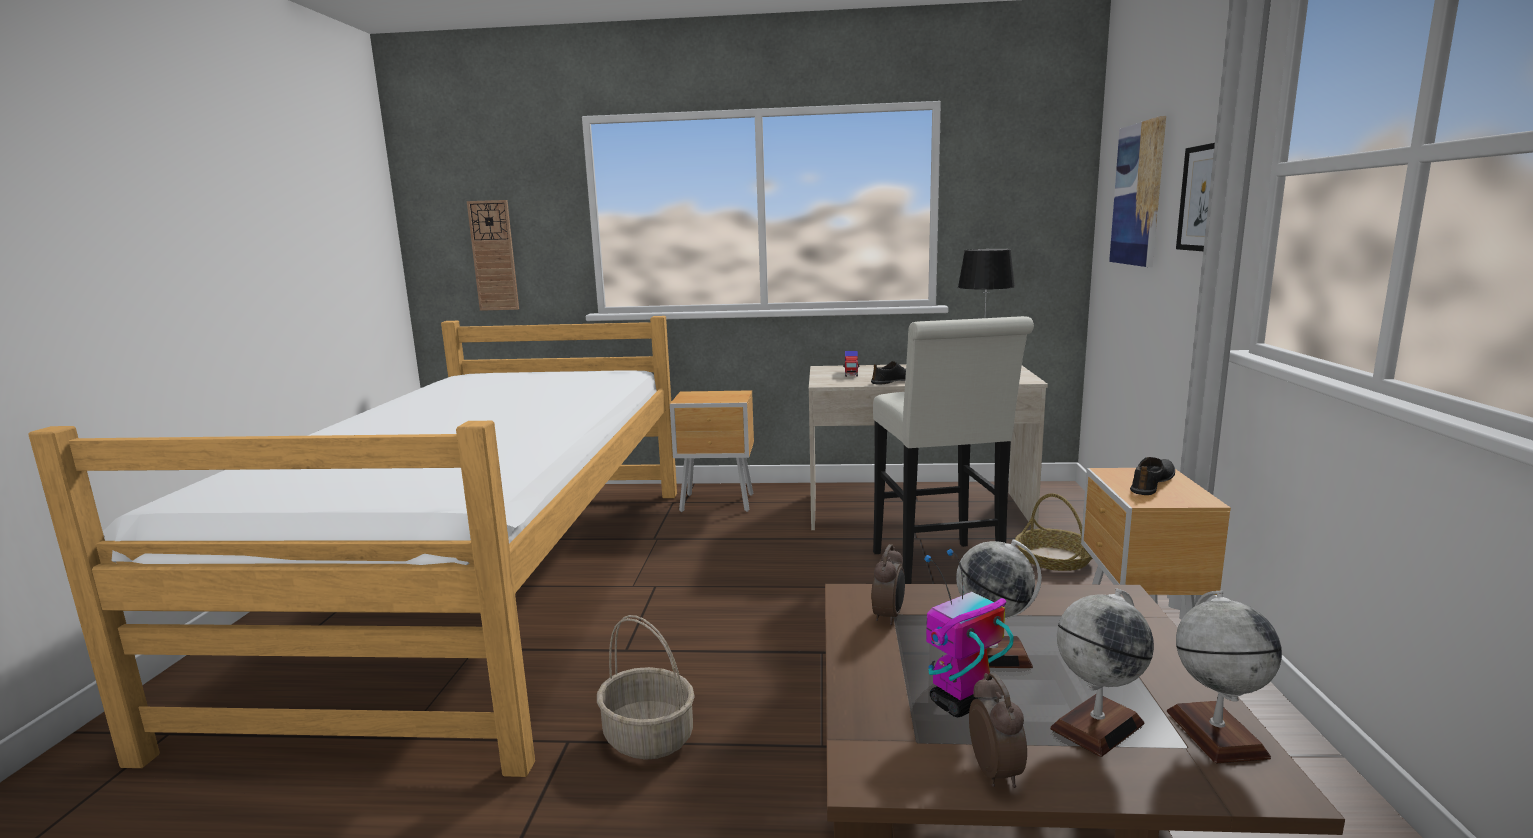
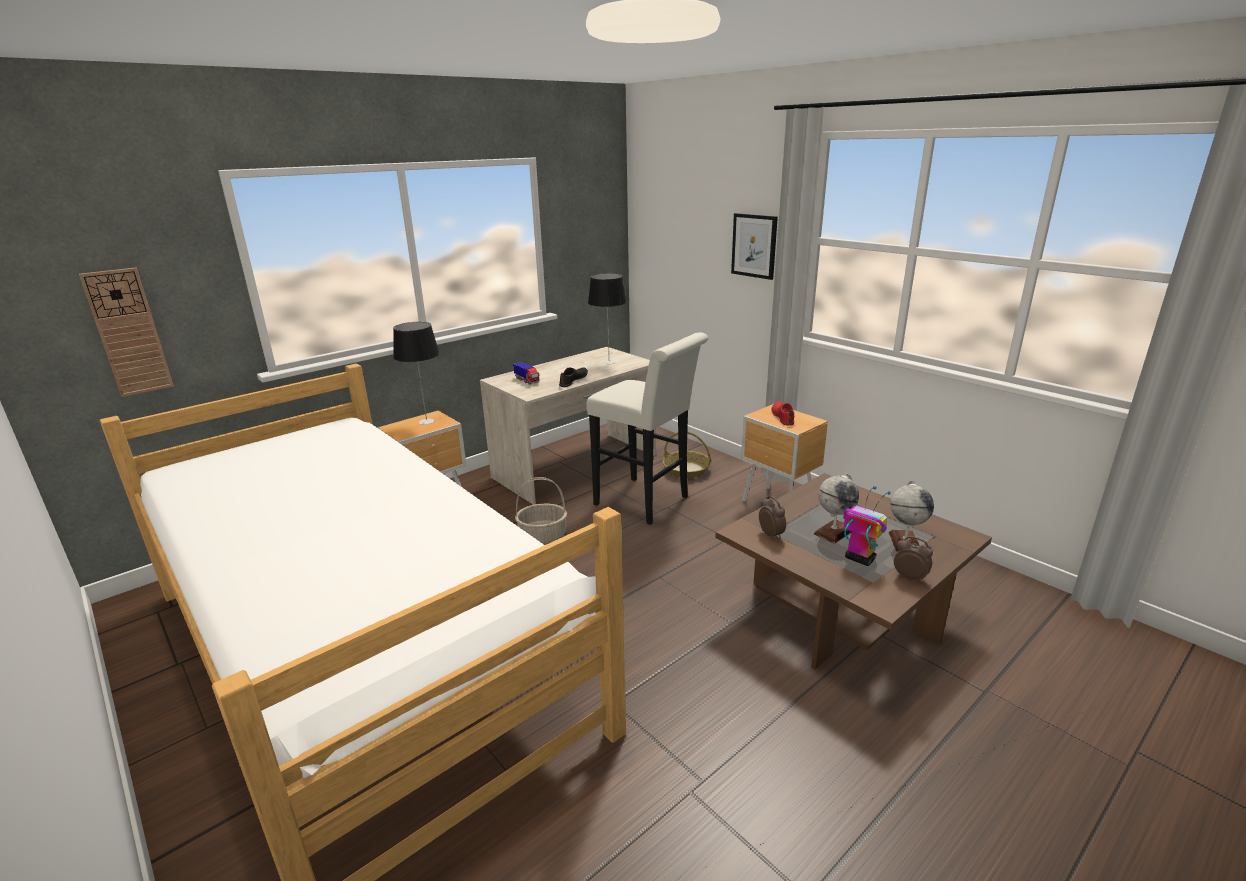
camera: 45 degrees left, 10 degrees up
(649, 737) = (651, 671): basket -> basket (543, 536)
(723, 395) = (427, 421): none -> table lamp
(960, 703) = (859, 558): toy robot -> toy robot turned 120 degrees clockwise
(1138, 194) = (682, 232): picture -> none
(1152, 483) = (783, 416): black shoe -> red shoe
(1215, 733) = (932, 526): globe -> none

